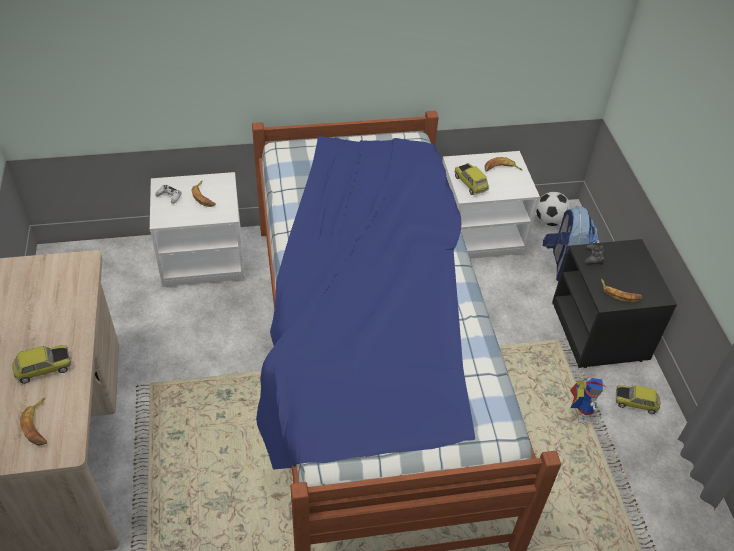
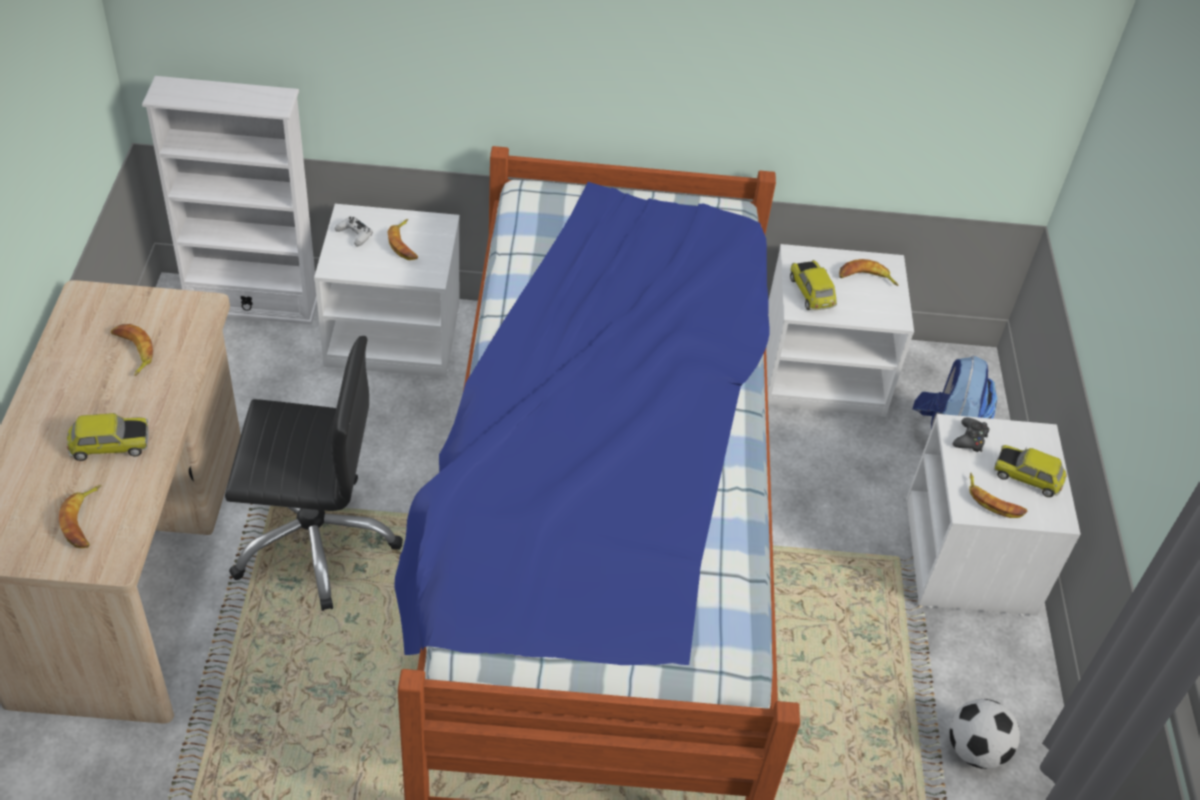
camera: 10 degrees right, 0 degrees up
(43, 301) = (132, 352): none -> banana
(104, 254) = (252, 304): none -> white bookcase
(185, 402) = (315, 540): none -> black office chair
(550, 221) = (940, 373): football -> football (975, 750)
(579, 411) = (900, 671): toy robot -> none
(601, 331) = (971, 558): black nightstand -> white nightstand
(636, 402) = (994, 674): toy car -> toy car (1027, 476)

